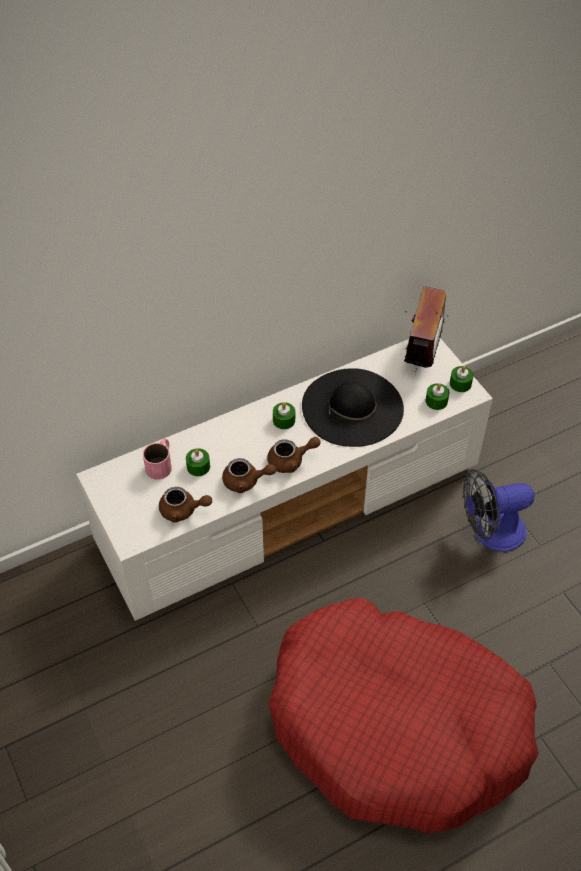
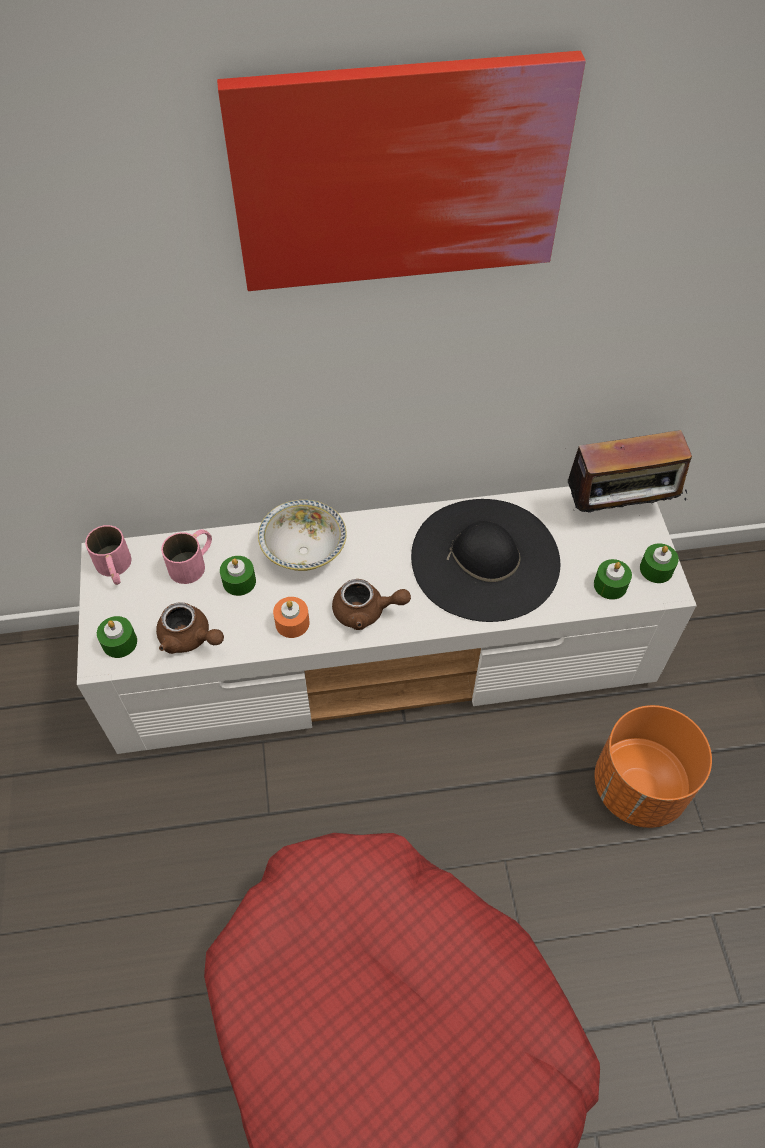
camera: 20 degrees right, 5 degrees up
(108, 483) = (114, 569): none -> pink mug
(232, 435) = (304, 550): none -> bowl
(246, 481) = (292, 623): brown teapot -> orange candle
(273, 182) = (399, 174): none -> picture
(284, 420) = (382, 550): green candle -> green candle (119, 642)
(423, 354) = (618, 509): radio -> radio turned 45 degrees clockwise
(490, 532) = (639, 787): fan -> orange planter

